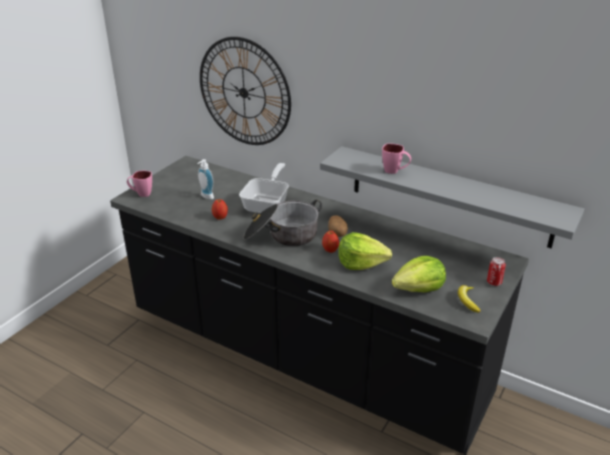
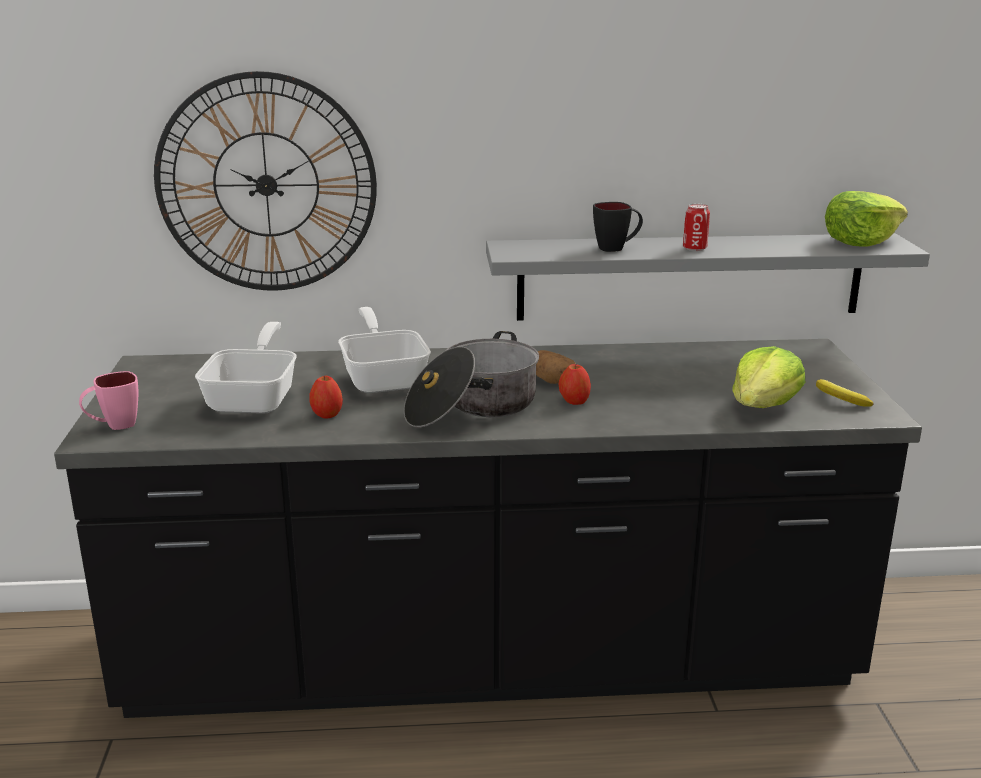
camera: 35 degrees left, 10 degrees down
(205, 197) = (256, 397): soap dispenser -> frying pan
(361, 263) = (643, 403): lettuce -> lettuce (860, 241)
(395, 171) = (617, 248): pink mug -> black mug
(494, 282) = (834, 372): can -> can (694, 248)

